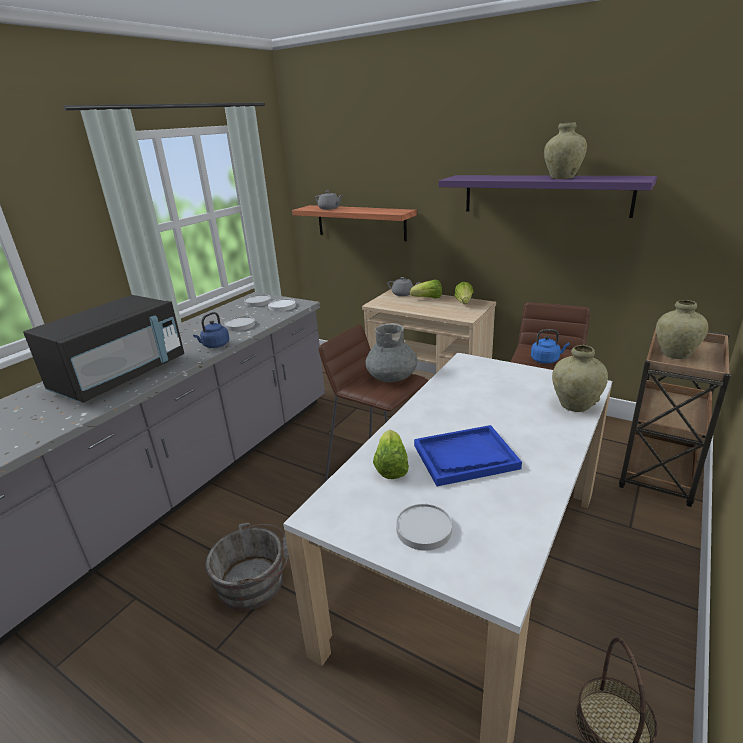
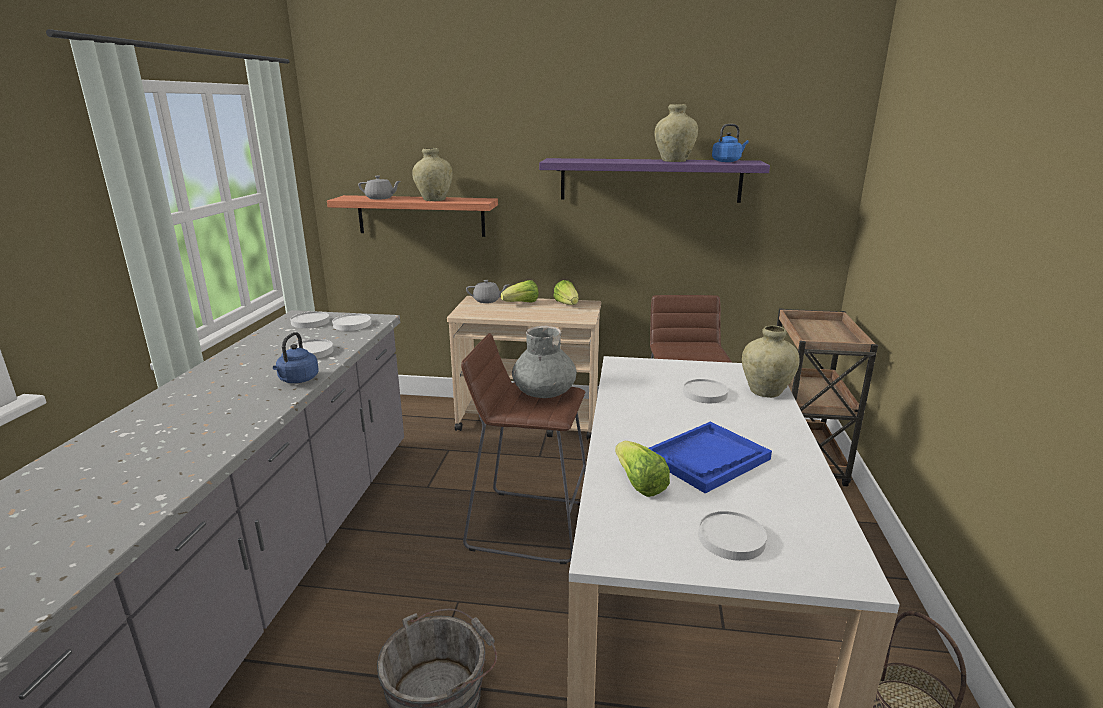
camera: 25 degrees left, 5 degrees down
(121, 376) = (177, 437): black microwave -> none
(515, 398) = (705, 393): none -> white plate
(546, 360) = (694, 354): blue kettle -> blue kettle (727, 161)
(675, 354) = (812, 334): beige vase -> beige vase (434, 199)

